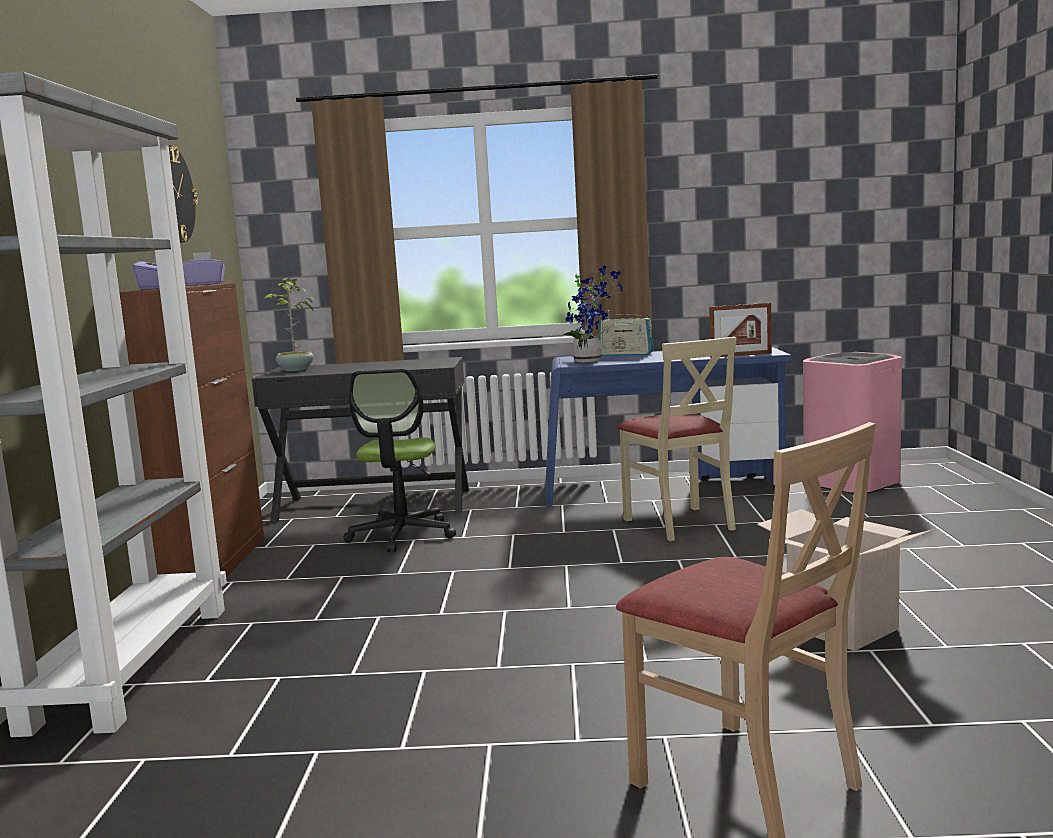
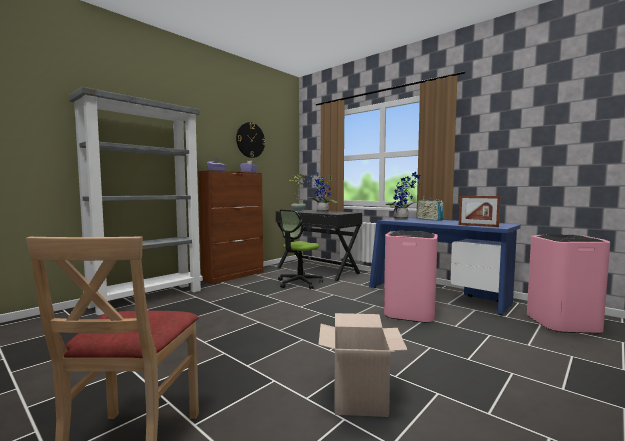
camera: 40 degrees right, 5 degrees down
(387, 367) = (321, 212): none -> potted plant
(680, 523) = (409, 312): beige chair -> pink trash can

